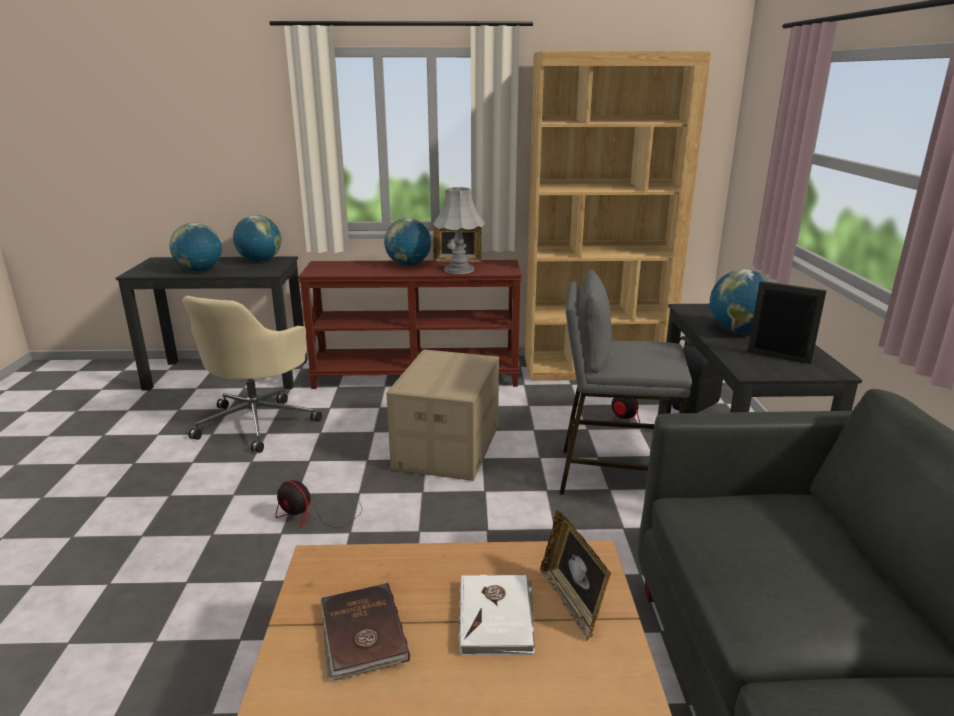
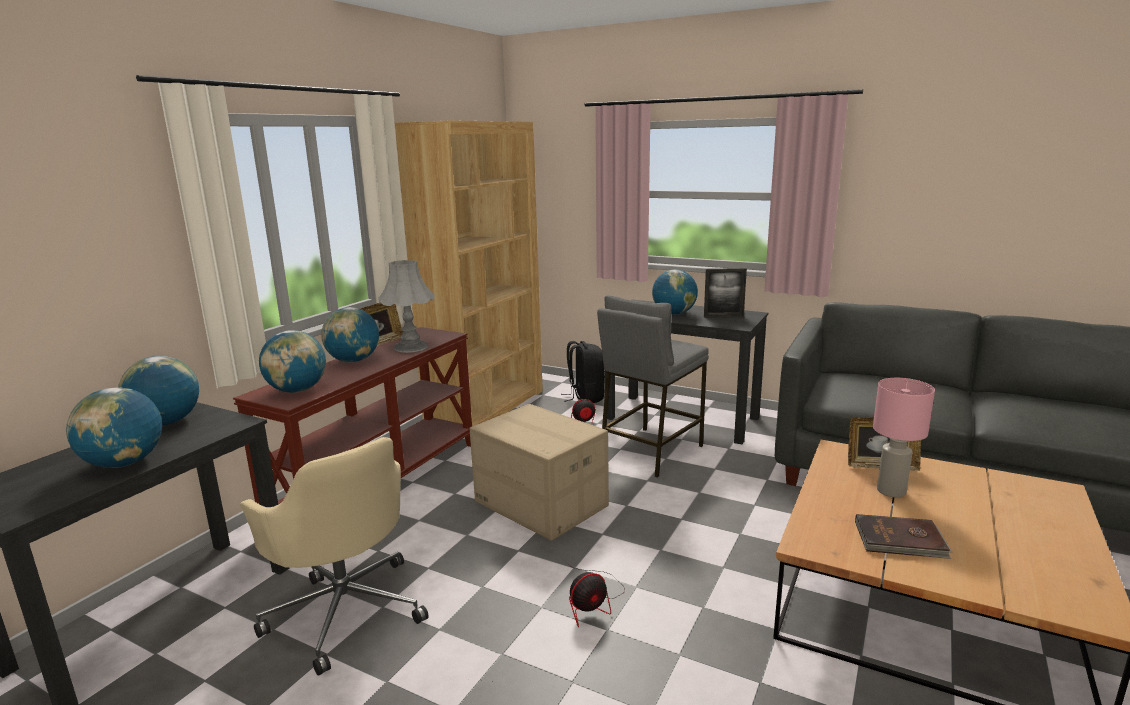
camera: 60 degrees left, 5 degrees down
(335, 269) = (297, 390): none -> globe
(497, 616) = (890, 491): white book -> pink table lamp
(779, 357) = (723, 316): picture frame -> picture frame turned 150 degrees counterclockwise

